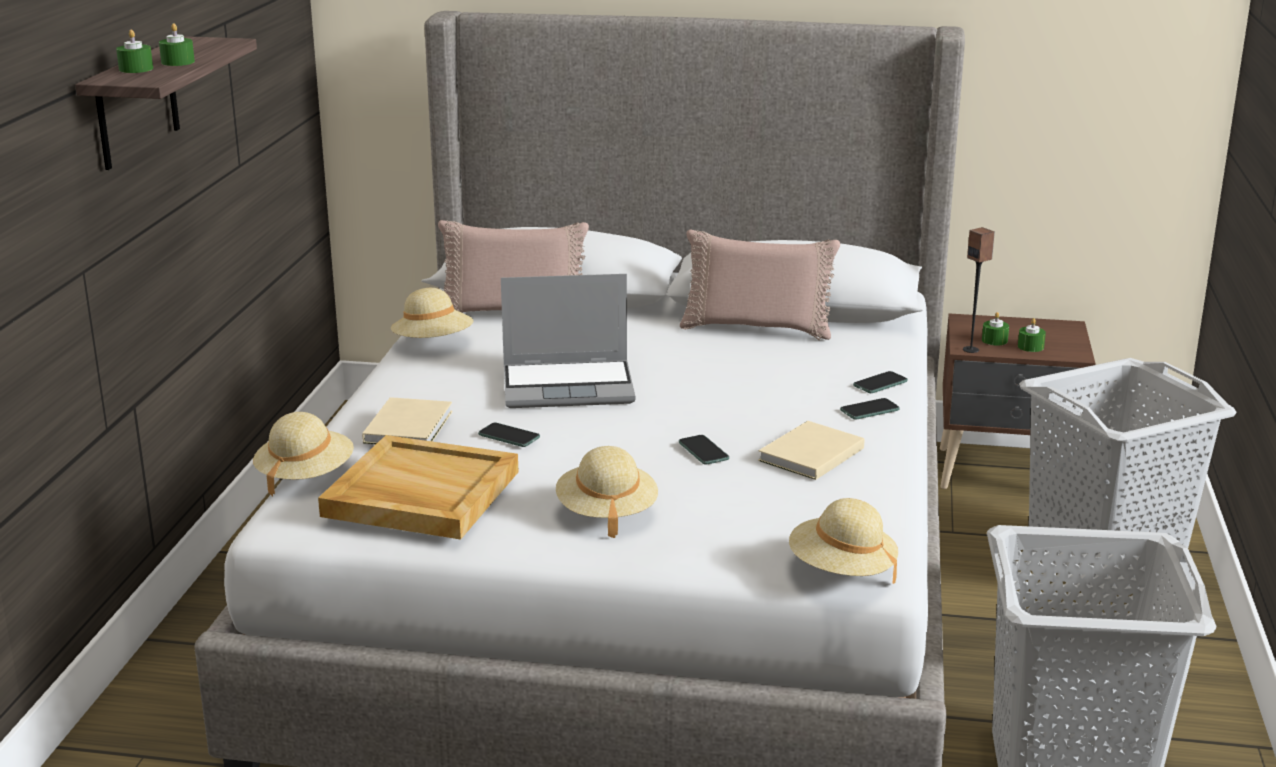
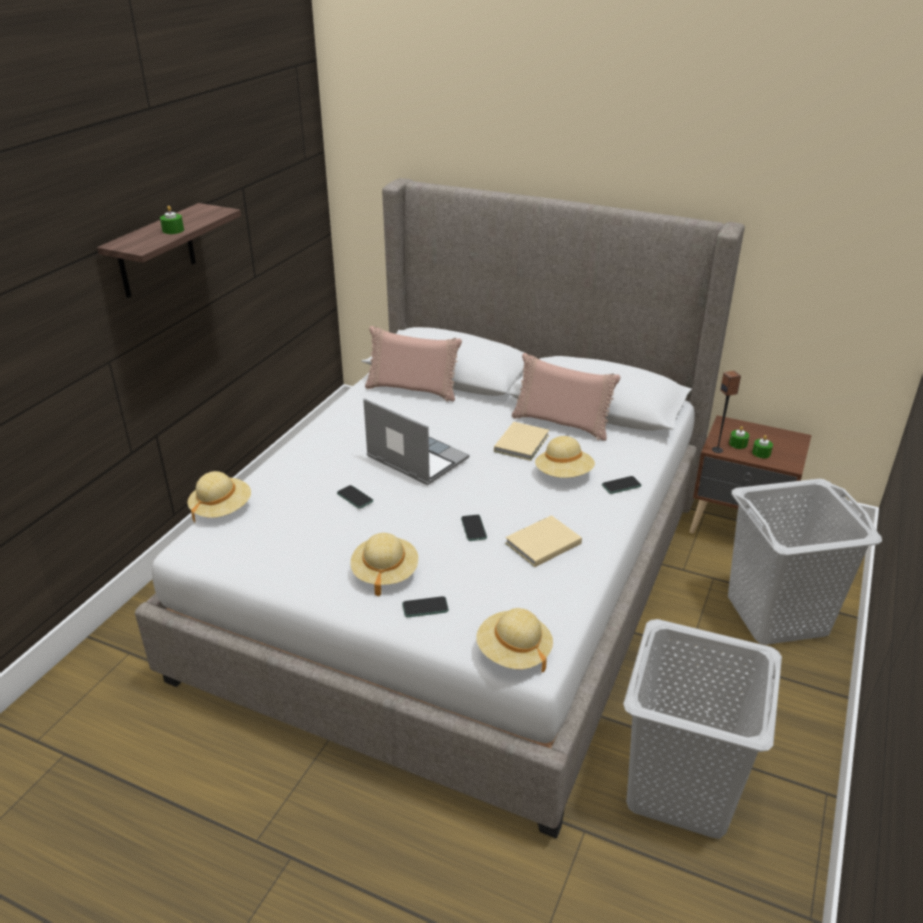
camera: 15 degrees right, 10 degrees up
(136, 69) = (143, 235): green candle -> none
(410, 426) = (300, 479): beige book -> beige book (523, 442)
(419, 494) = (276, 539): beige tray -> none
(433, 343) = (351, 409): beige hat -> beige hat (564, 475)
(570, 386) = (415, 458): laptop -> laptop turned 150 degrees counterclockwise
(869, 410) = (602, 509): phone -> phone (425, 607)

